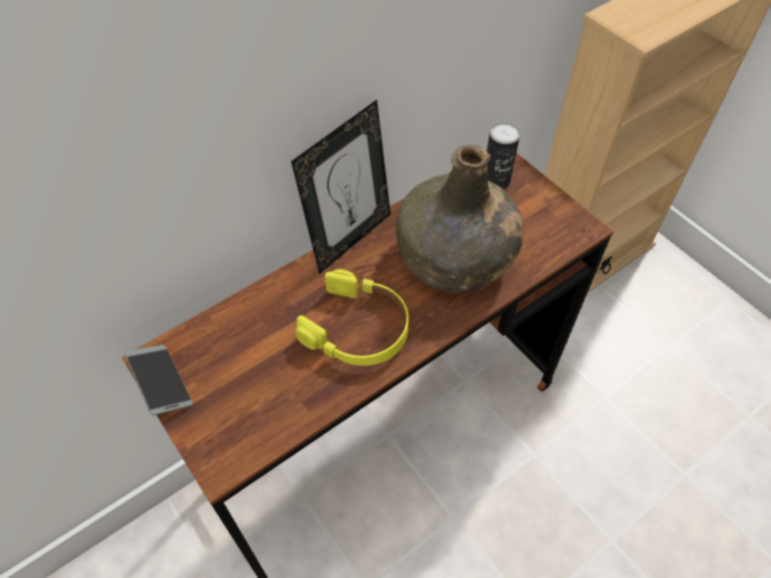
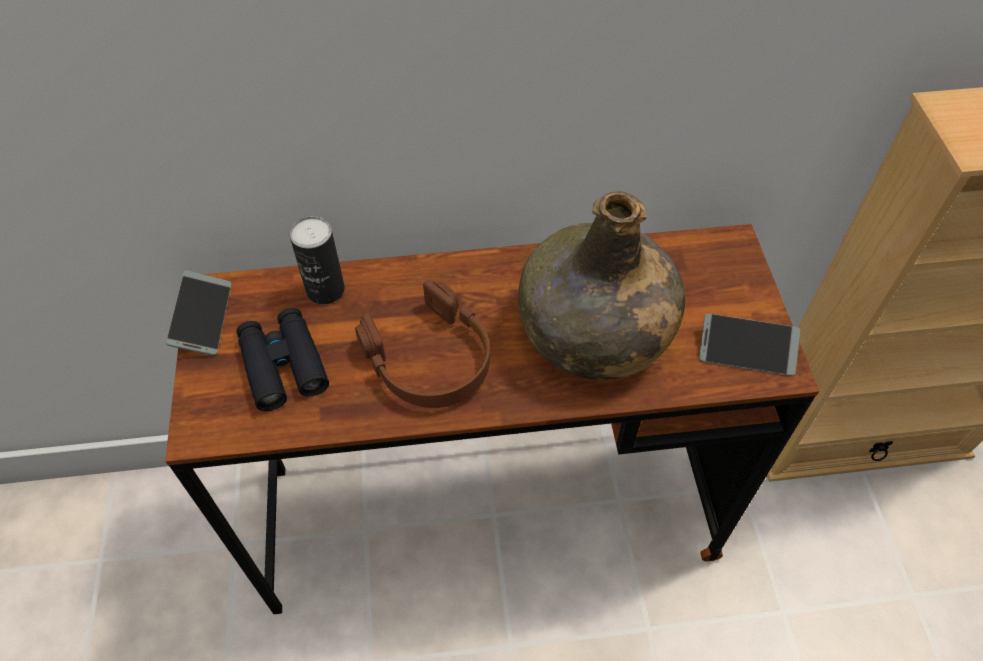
camera: 30 degrees right, 0 degrees up
(252, 385) = (283, 365): none -> black binoculars
(349, 238) = (490, 257): picture frame -> none
(358, 328) = (430, 359): yellow headphones -> brown headphones
(496, 181) = (708, 265): can -> can (325, 290)
(555, 225) = (746, 350): none -> phone

